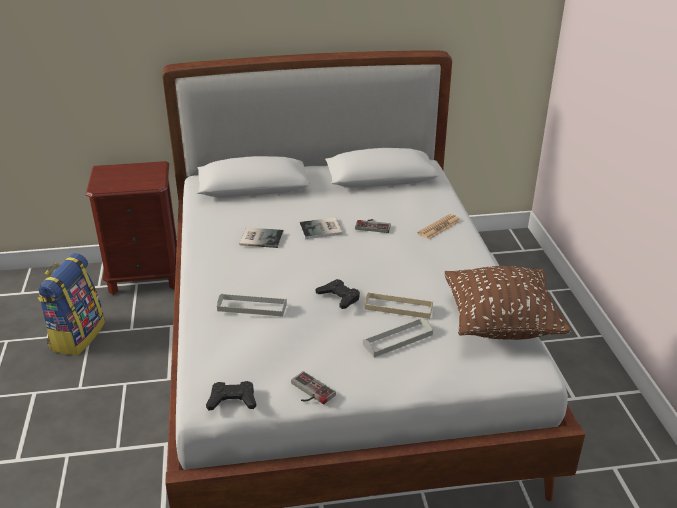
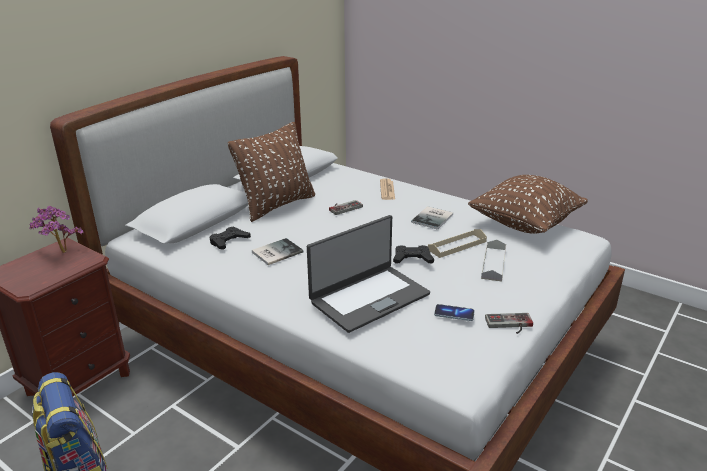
camera: 45 degrees left, 5 degrees down
(146, 172) = (61, 254): none -> potted plant
(232, 400) = (476, 364): black game controller -> black game controller (229, 241)
(252, 307) = (368, 297): grey tray -> laptop
(283, 356) = (454, 314): none -> phone
(322, 229) = (312, 225): book -> book (434, 218)
(329, 199) = (277, 205): none -> brown pillow

